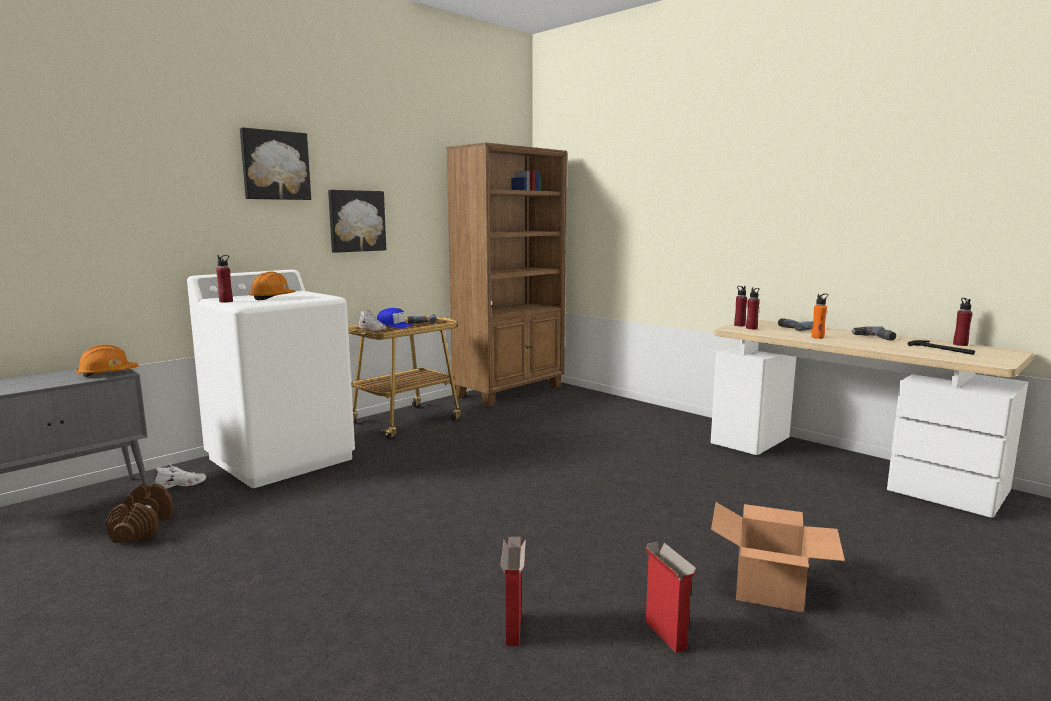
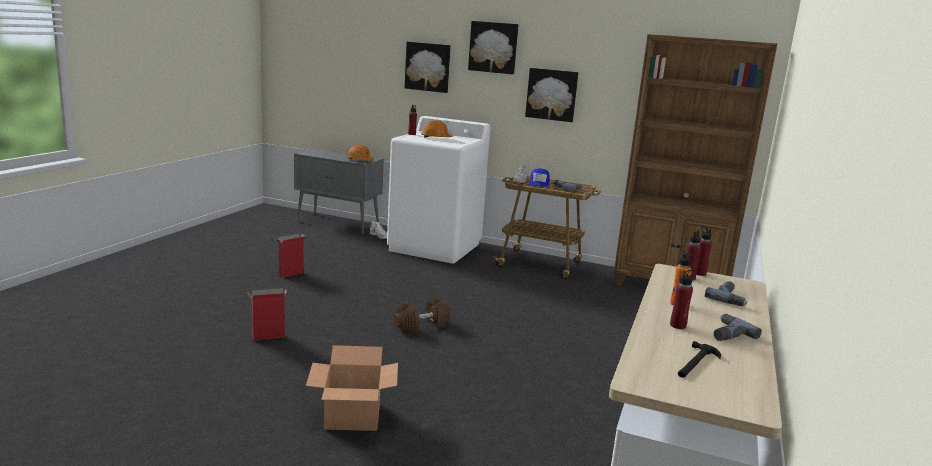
camera: 65 degrees right, 5 degrees up
(143, 528) = (326, 242): brown dumbbell -> brown dumbbell (421, 326)
(175, 199) = (428, 67): none -> picture
(666, 636) = (276, 380): cardboard box -> cardboard box (290, 274)
(960, 344) = (757, 381): red bottle -> red bottle (678, 325)

